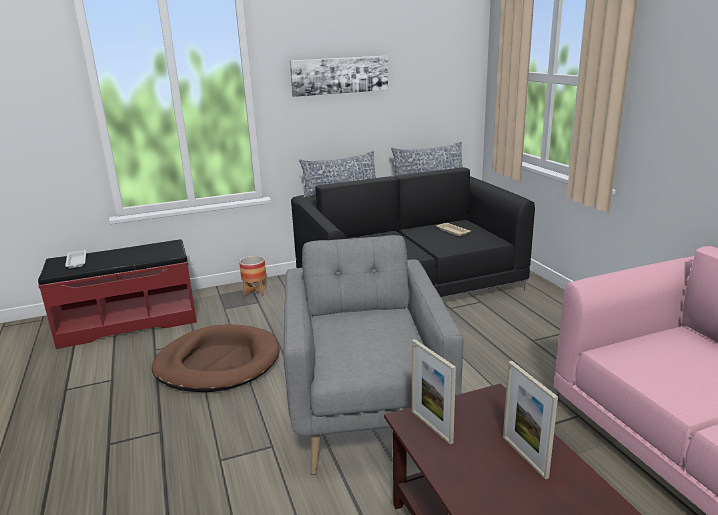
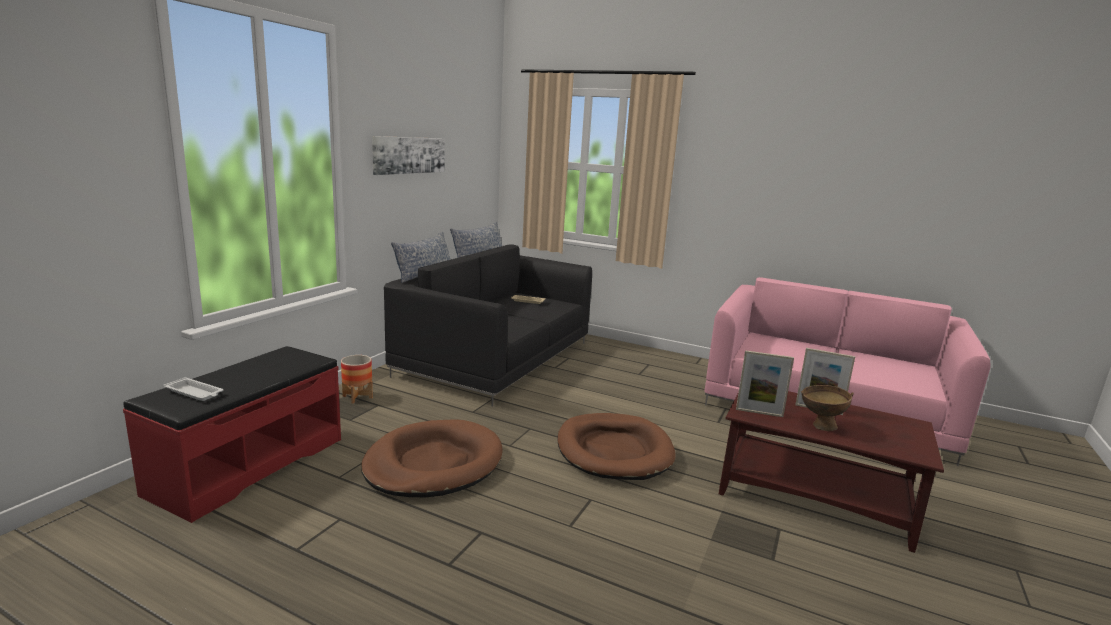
camera: 45 degrees left, 5 degrees down
(367, 411) = (614, 450): grey armchair -> brown dog bed
(474, 476) = (819, 426): none -> brown bowl

